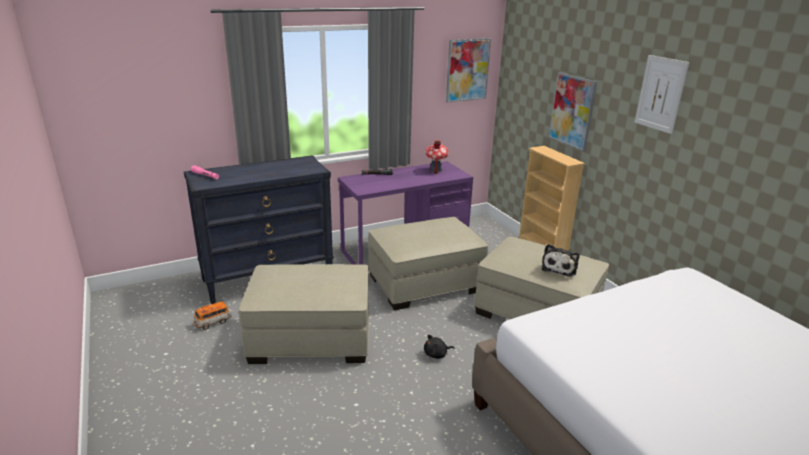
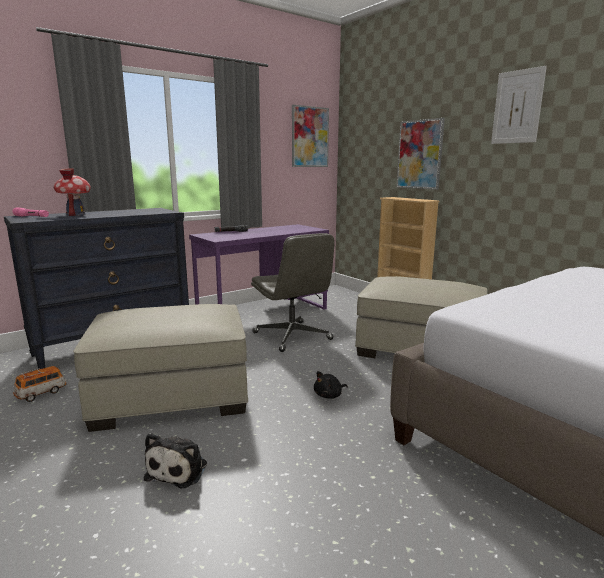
camera: 10 degrees left, 10 degrees down
(424, 283) = (293, 336): beige ottoman -> grey office chair
(435, 170) = (290, 228): toy house -> toy house (75, 214)
(559, 268) = (445, 289): plush toy -> plush toy (179, 469)

